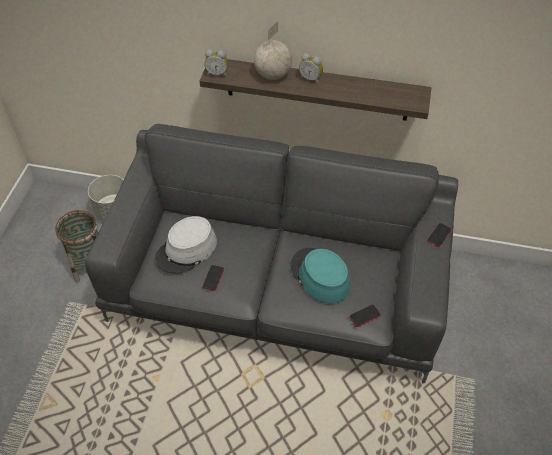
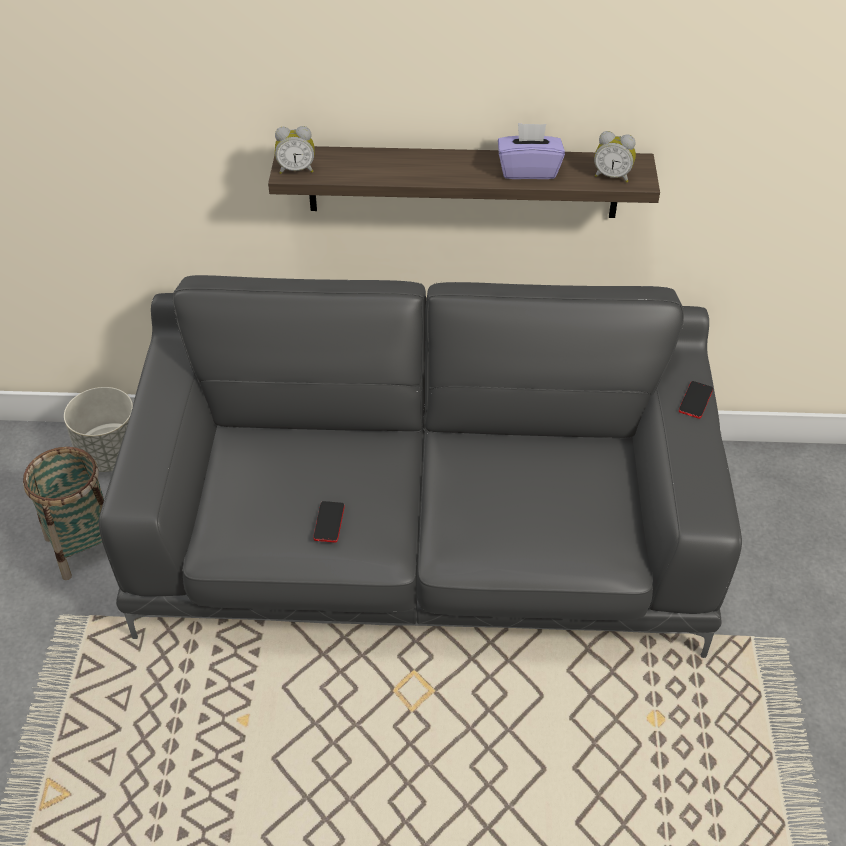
camera: 10 degrees left, 5 degrees down
(186, 250) = (272, 484): grey hat -> none
(273, 75) = (392, 162): globe -> none
(311, 79) = (455, 161): alarm clock -> alarm clock (612, 176)
(319, 276) = (510, 494): turquoise hat -> none
(352, 89) = (528, 170): none -> purple tissue box
(364, 316) = (600, 548): phone -> none

